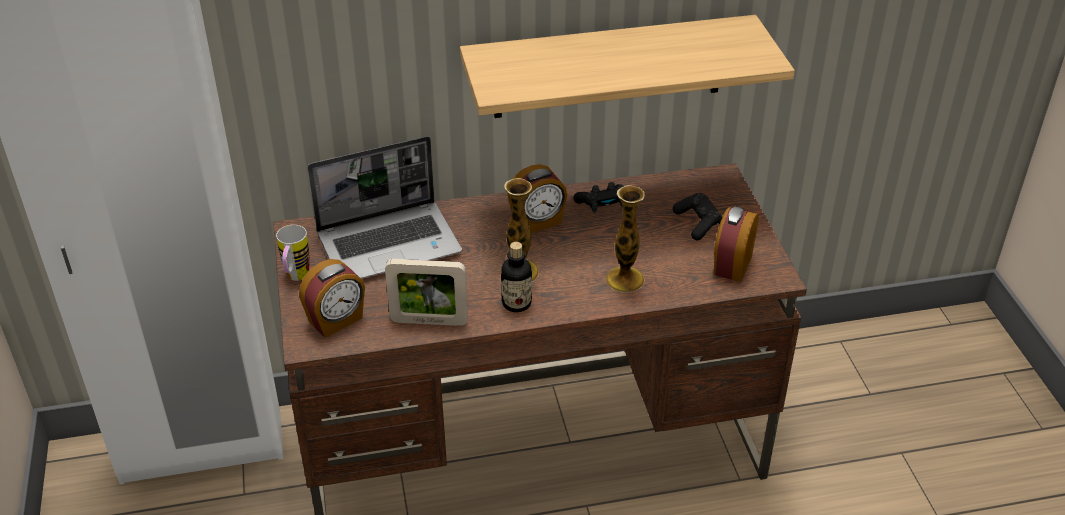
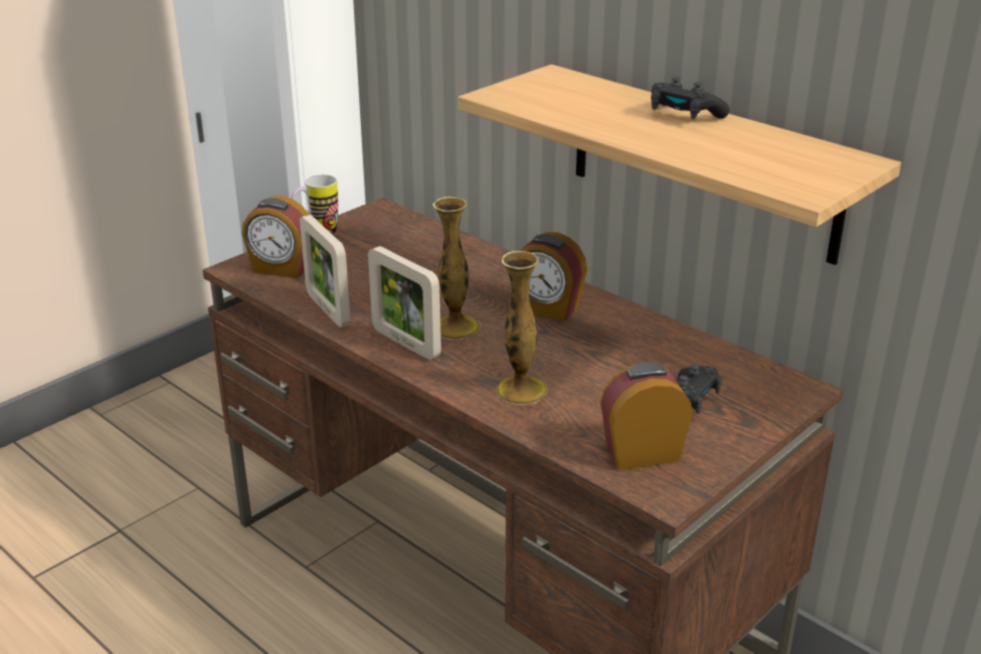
camera: 55 degrees right, 10 degrees down
(390, 243) = (417, 252): laptop -> none
(516, 303) = (406, 343): bottle -> picture frame
(602, 205) = (630, 333): black game controller -> black game controller (684, 116)

